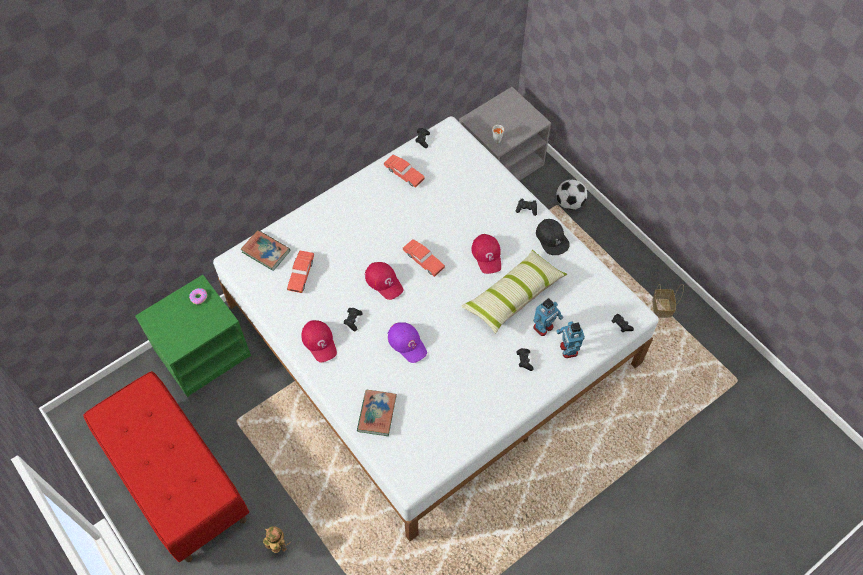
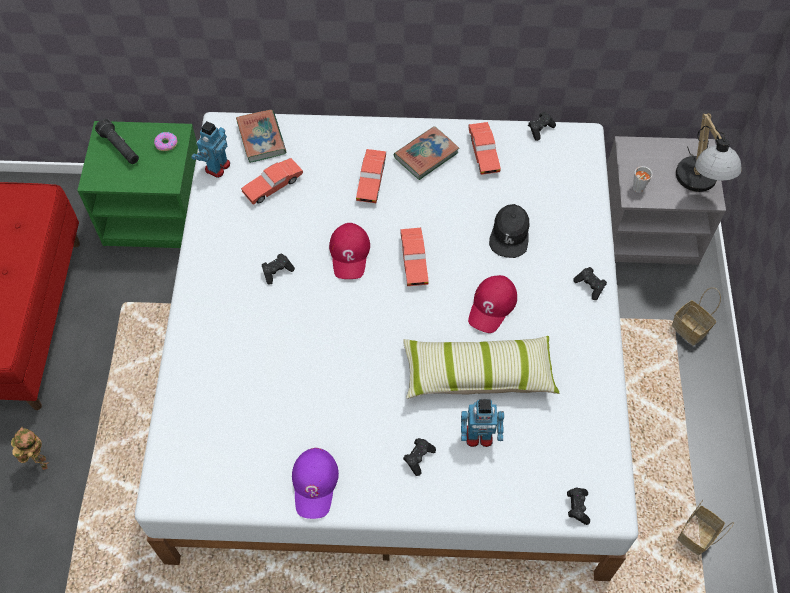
camera: 40 degrees right, 0 degrees up
(170, 320) = (120, 148): none -> black flashlight
(320, 342) = (223, 269): red cap -> none
(356, 232) = (371, 180): none -> red toy car
(377, 414) = (204, 390): book -> book (426, 155)
(407, 343) = (309, 338): purple cap -> purple cap (315, 484)
(526, 117) = (699, 185): none -> table lamp
(551, 239) = (588, 341): black cap -> black cap (509, 234)
(568, 349) = (483, 485): toy robot -> toy robot (217, 167)
(569, 203) = (691, 329): football -> basket

